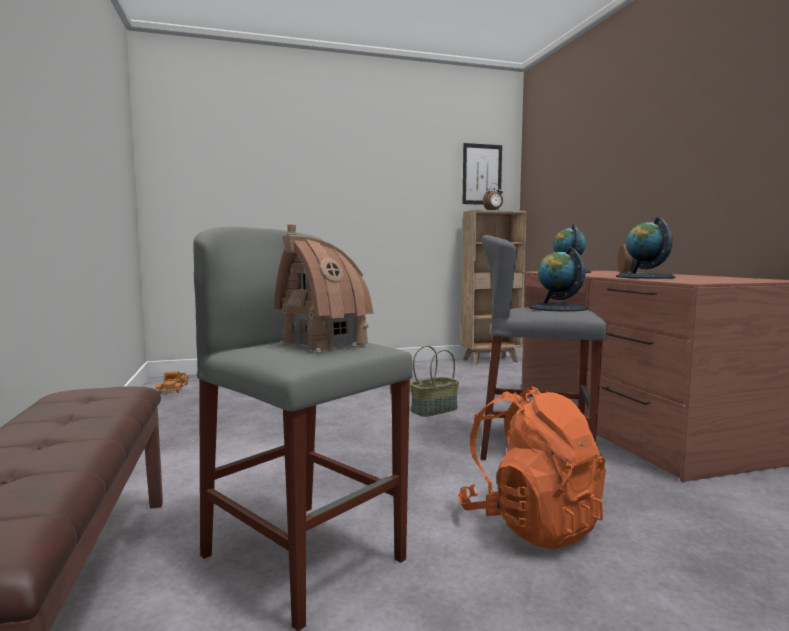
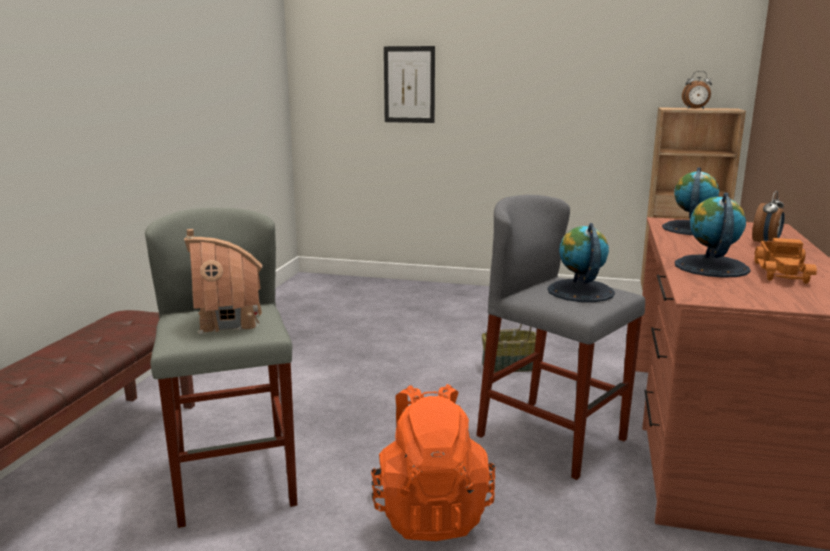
camera: 30 degrees right, 10 degrees up
(174, 388) = (306, 289): toy truck -> toy truck (783, 272)
(482, 174) = (694, 53): picture -> picture (409, 84)

